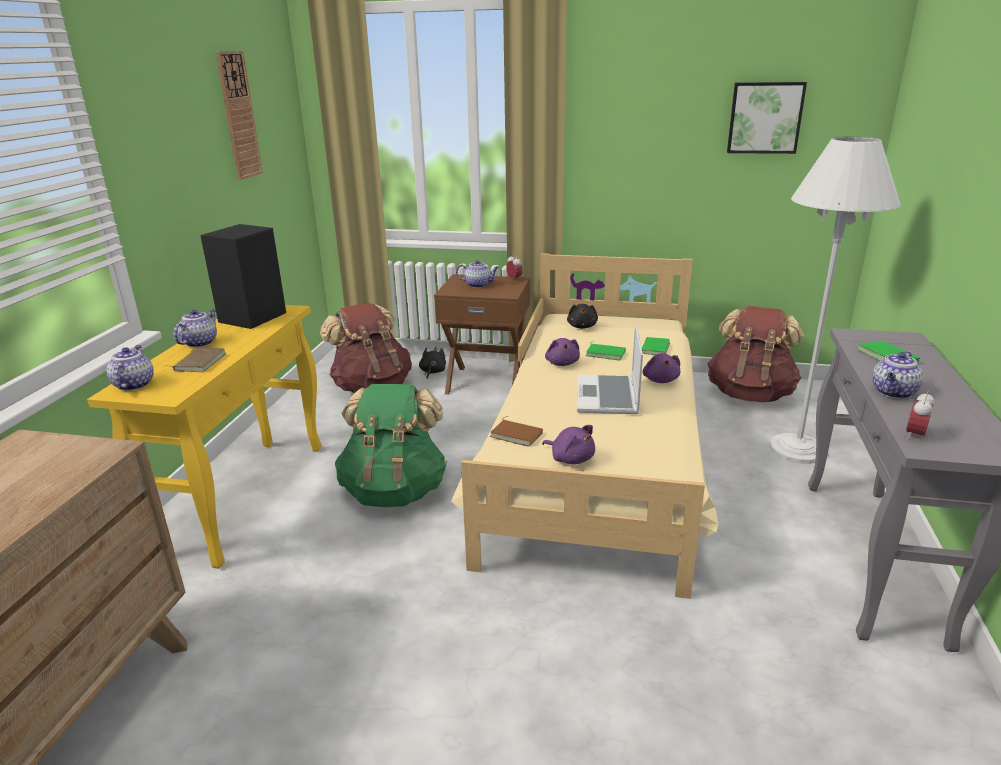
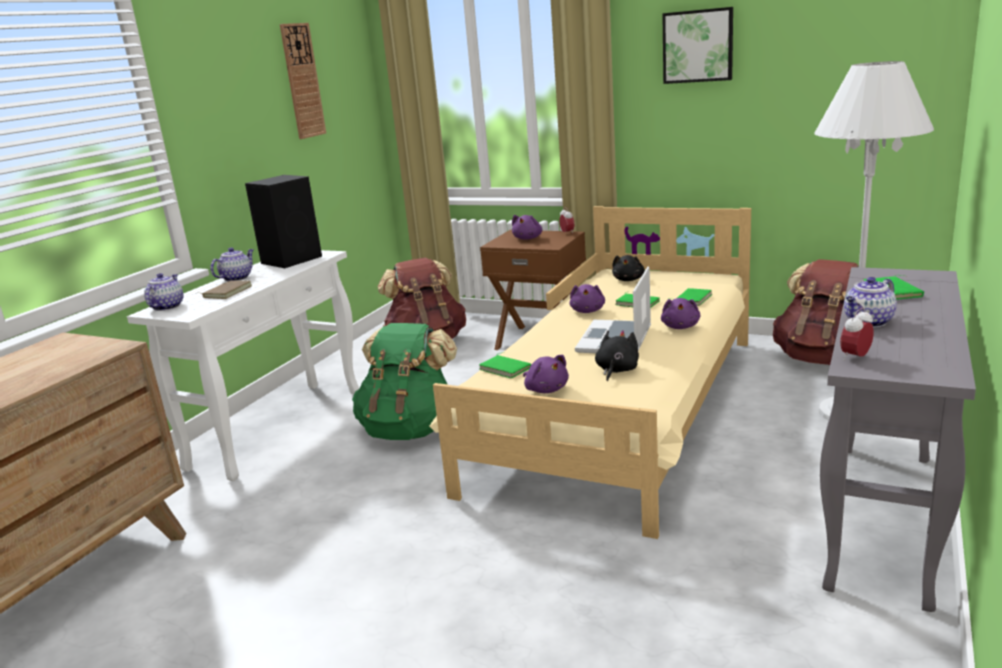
camera: 15 degrees right, 5 degrees down
(247, 496) = (278, 427): yellow console table -> white console table
(432, 372) = (491, 330): black plush toy -> black plush toy (616, 370)
(478, 285) = (528, 238): teapot -> purple plush toy
(517, 434) = (506, 368): brown book -> green book
(765, 117) = (826, 53): picture -> picture (698, 46)

